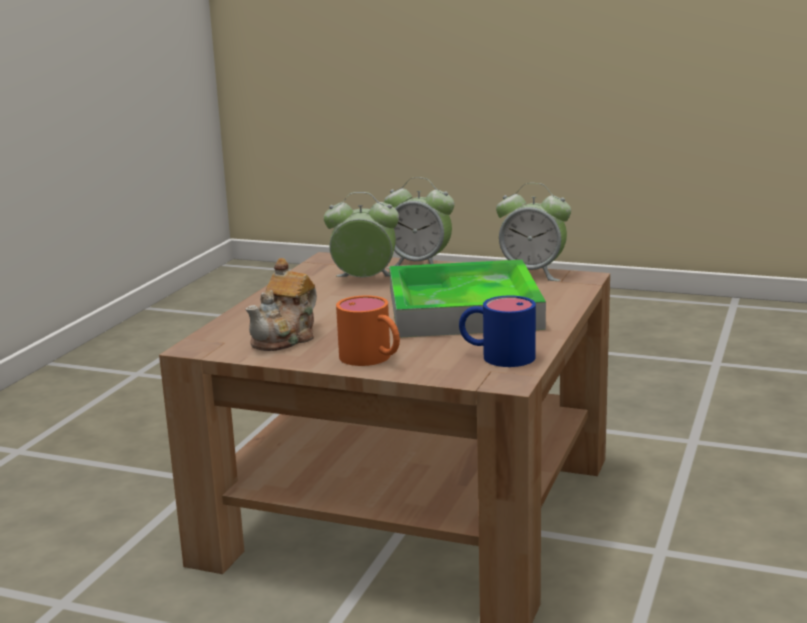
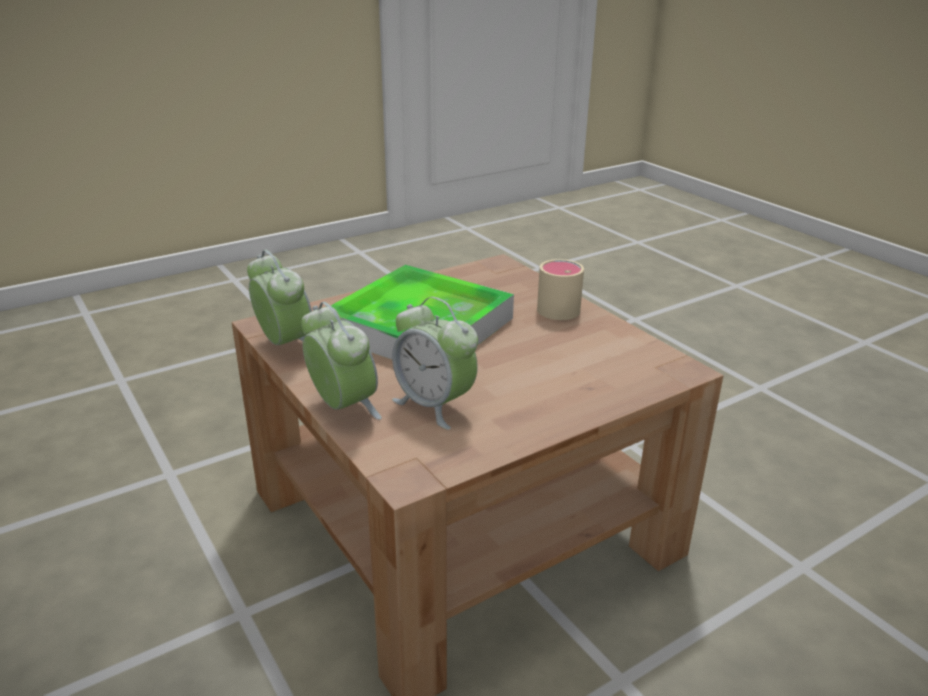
camera: 145 degrees left, 10 degrees up
(286, 338) = (599, 350): teapot -> none
(373, 359) = (556, 305): orange mug -> beige mug
(496, 356) = (474, 280): blue mug -> none

